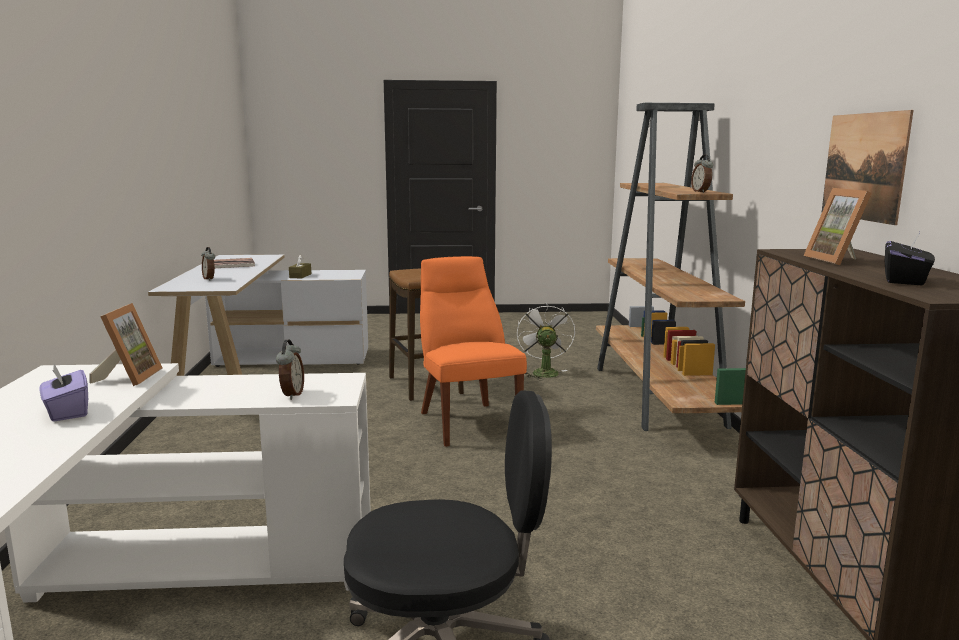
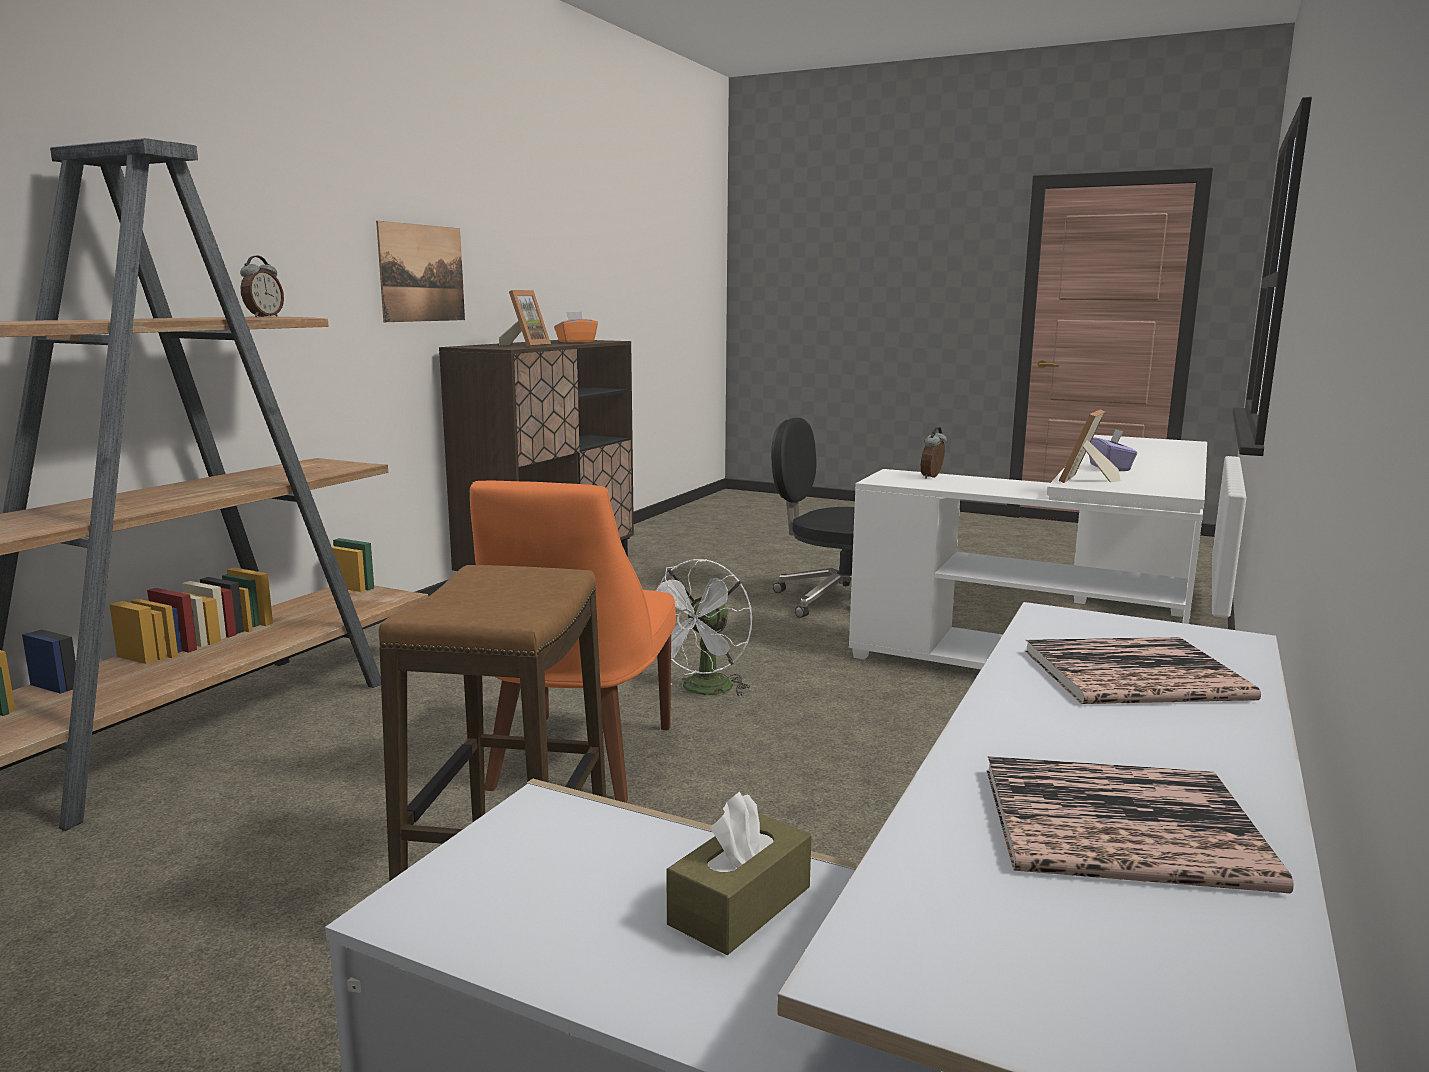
camera: 150 degrees left, 0 degrees up
(210, 279) = (1134, 675): alarm clock -> book
(543, 372) = (180, 860): white fan -> white fan (703, 691)
(905, 281) = (576, 342): black tissue box -> orange tissue box

